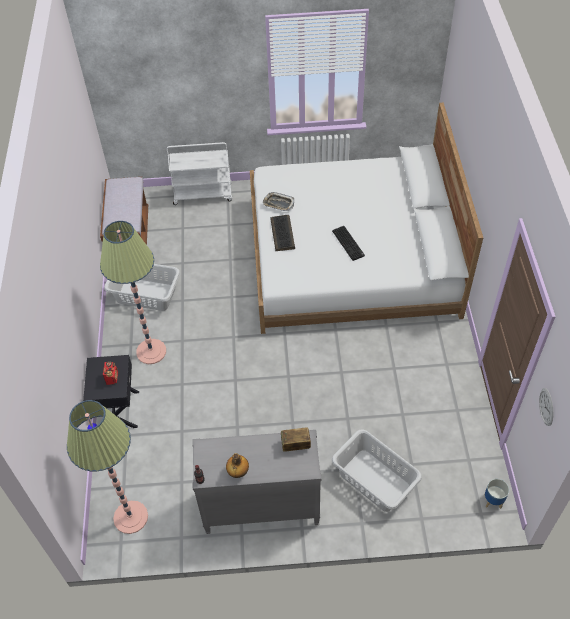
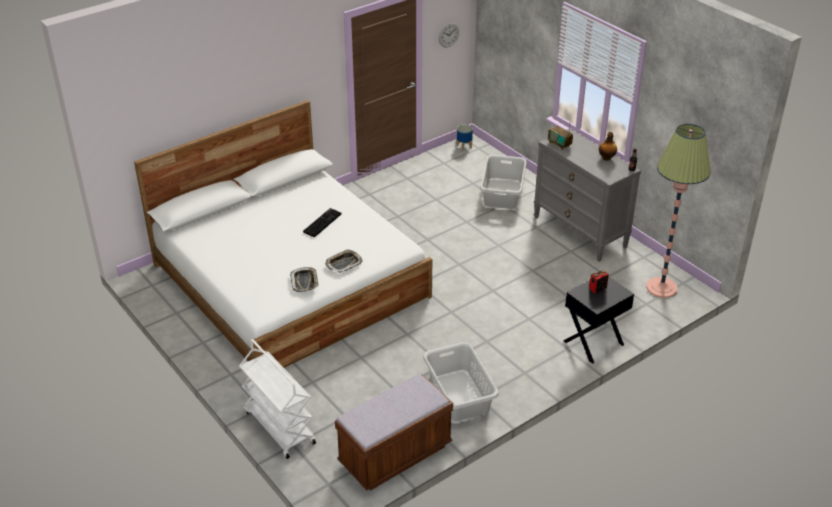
camera: 125 degrees left, 15 degrees down
(151, 351) = (518, 355): floor lamp -> none
(283, 234) = (343, 263): keyboard -> tray

